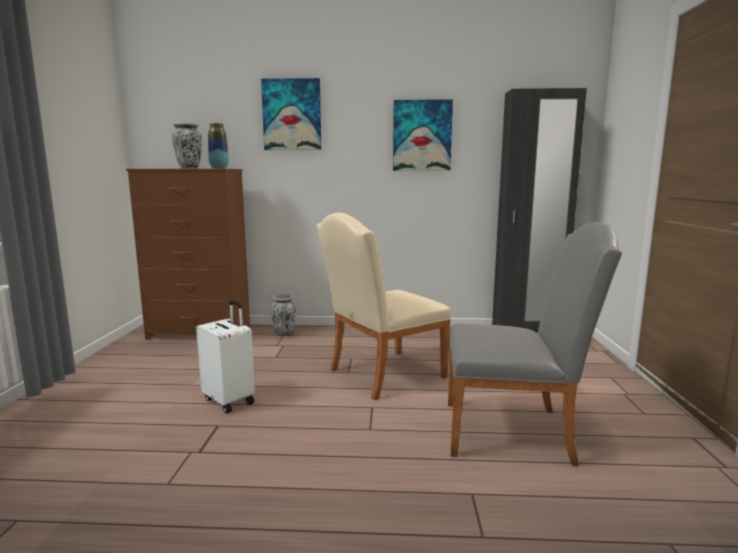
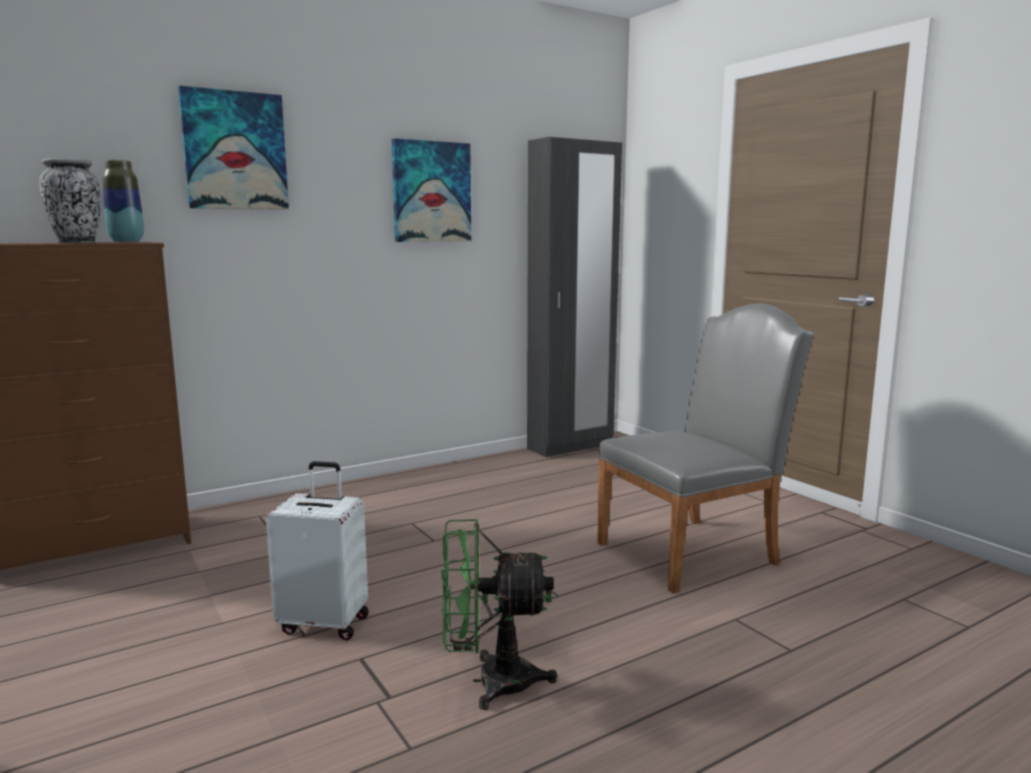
camera: 35 degrees left, 0 degrees up
(255, 465) = (490, 682): none -> green fan
(284, 333) = (258, 514): vase -> none
(380, 375) = (480, 533): beige chair -> none

